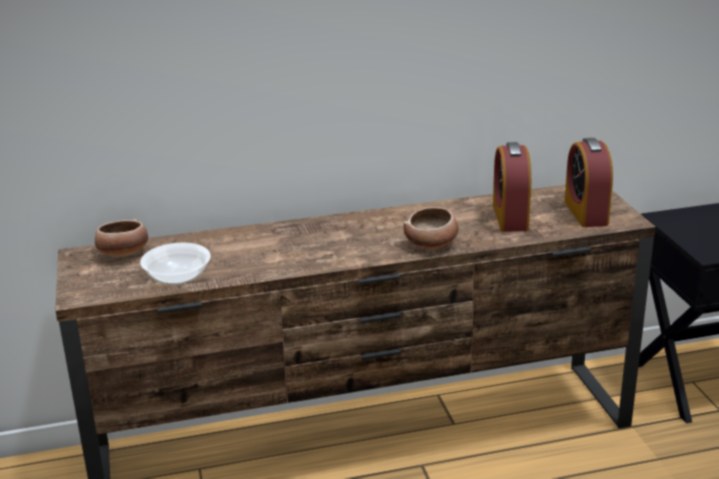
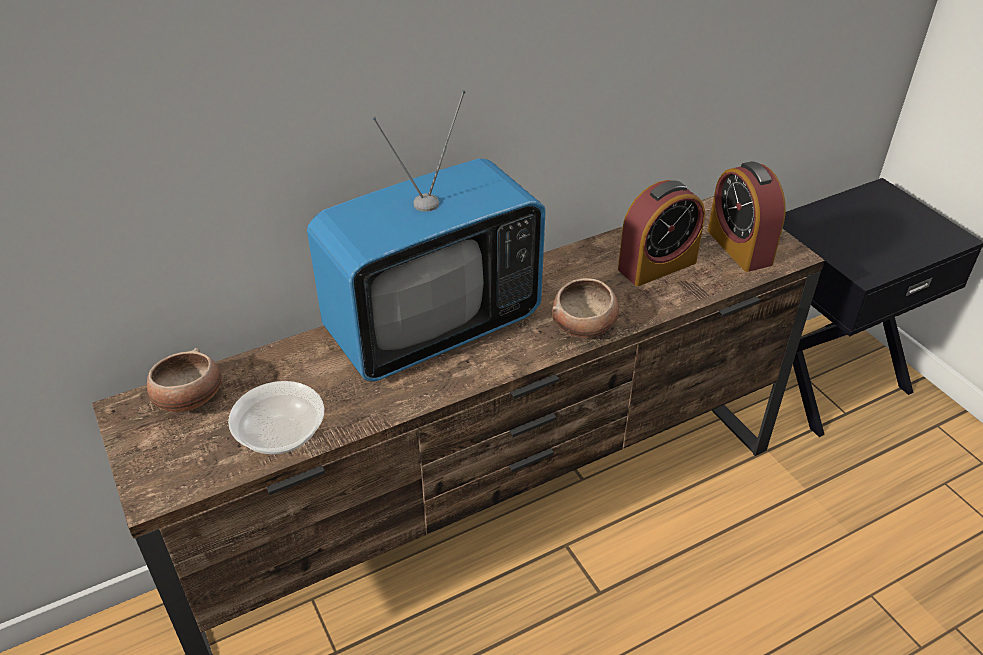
camera: 15 degrees left, 15 degrees up
(314, 235) = (433, 328): none -> television
(510, 217) = (657, 265): alarm clock -> alarm clock turned 105 degrees counterclockwise

